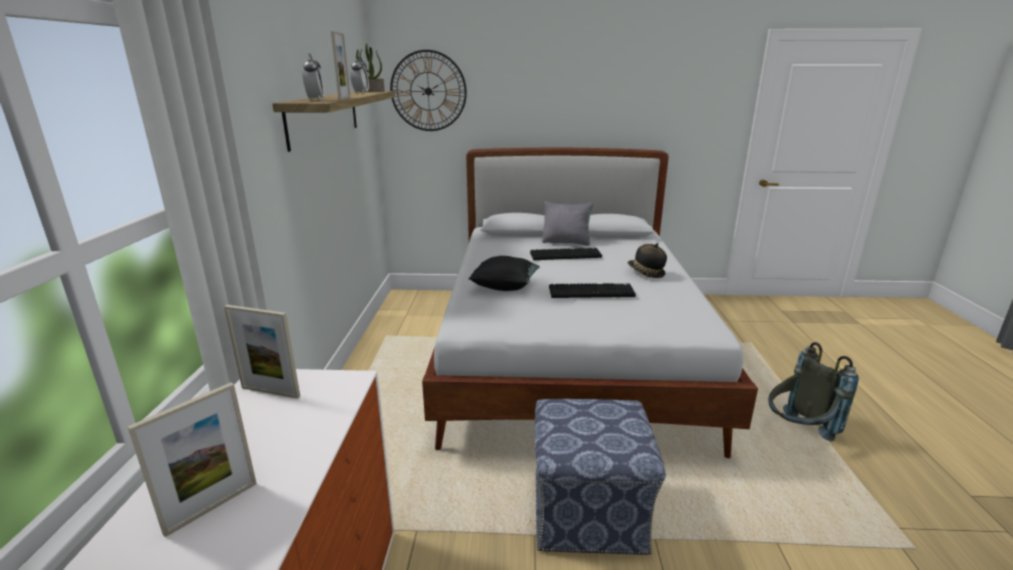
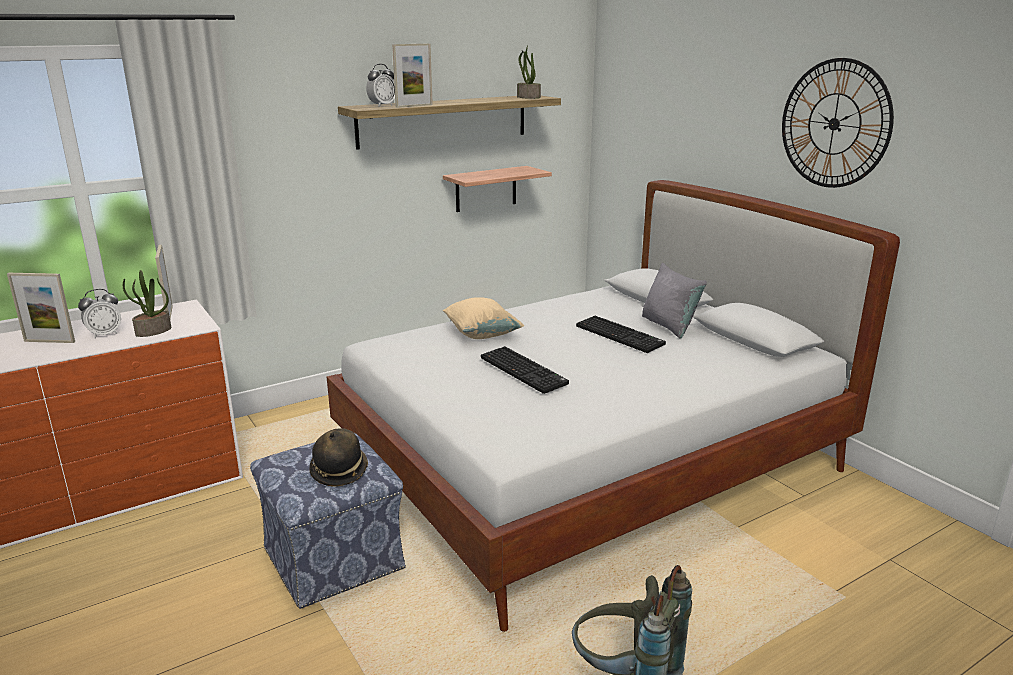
camera: 55 degrees right, 0 degrees up
(317, 412) = (153, 331): none -> potted plant
(348, 181) = (486, 189): none -> shelf
(361, 93) = (495, 99): alarm clock -> alarm clock (104, 334)
(428, 91) = (636, 100): wall clock -> wall clock (834, 124)
(504, 287) = (482, 334): black pillow -> beige pillow
(645, 273) = (636, 385): hat -> hat (339, 471)

